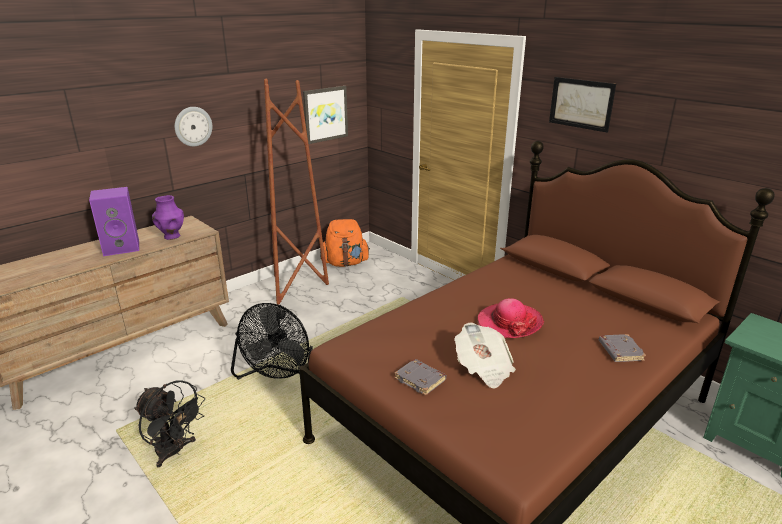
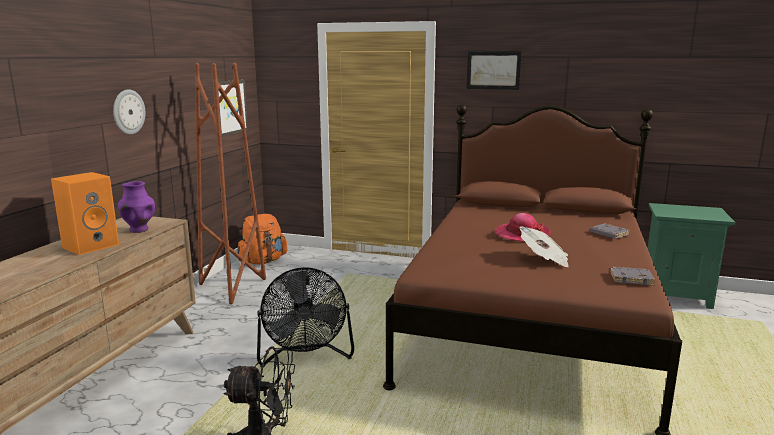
camera: 30 degrees left, 10 degrees down
(122, 247) = (91, 245): purple speaker -> orange speaker
(421, 379) = (514, 274): grey book -> grey book (631, 279)

